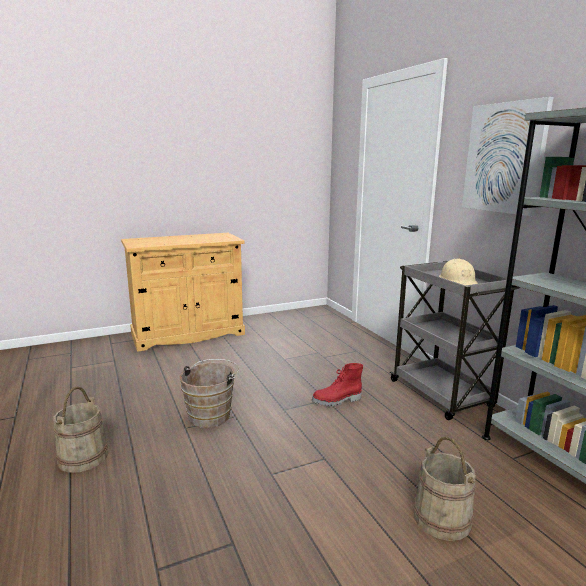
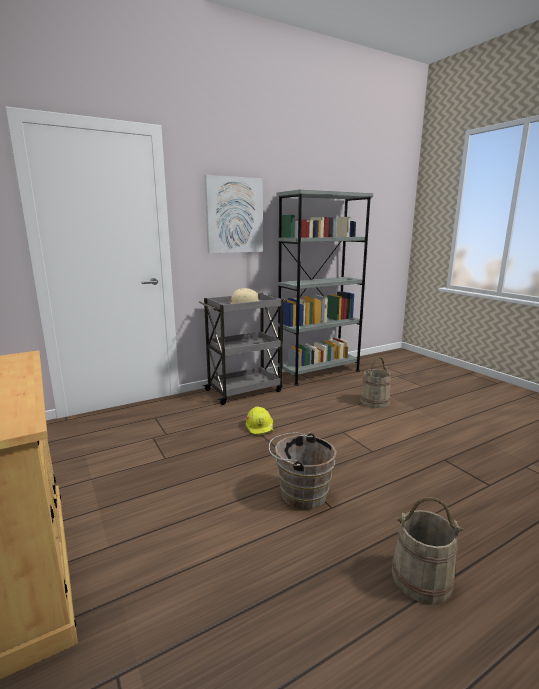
camera: 95 degrees left, 0 degrees up
(337, 401) = (260, 427): red boot -> yellow hard hat

